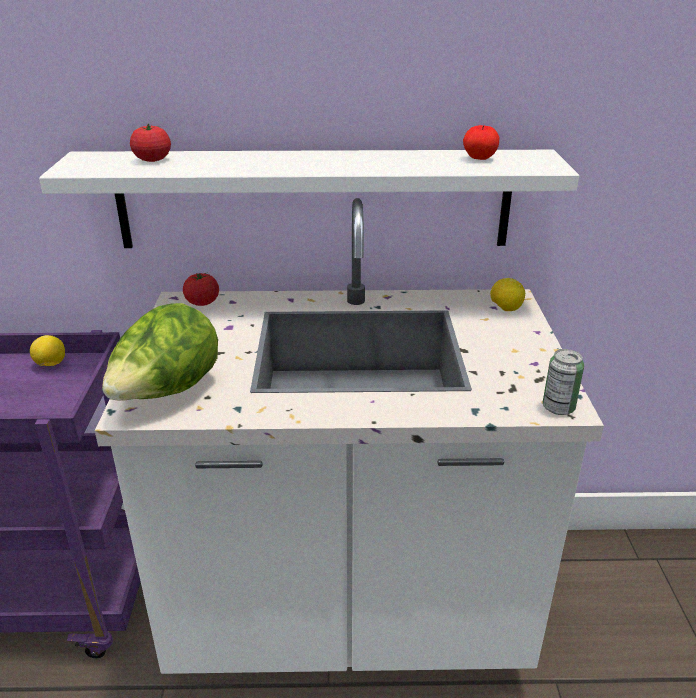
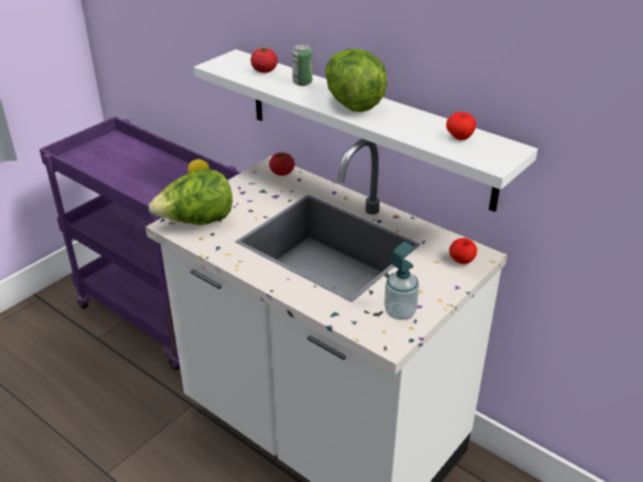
camera: 40 degrees right, 5 degrees up
(318, 161) = (352, 103): none -> lettuce
(505, 309) = (461, 261): lemon -> apple
(529, 377) = (400, 312): none -> soap dispenser
(558, 408) = (385, 339): can -> can (302, 82)

